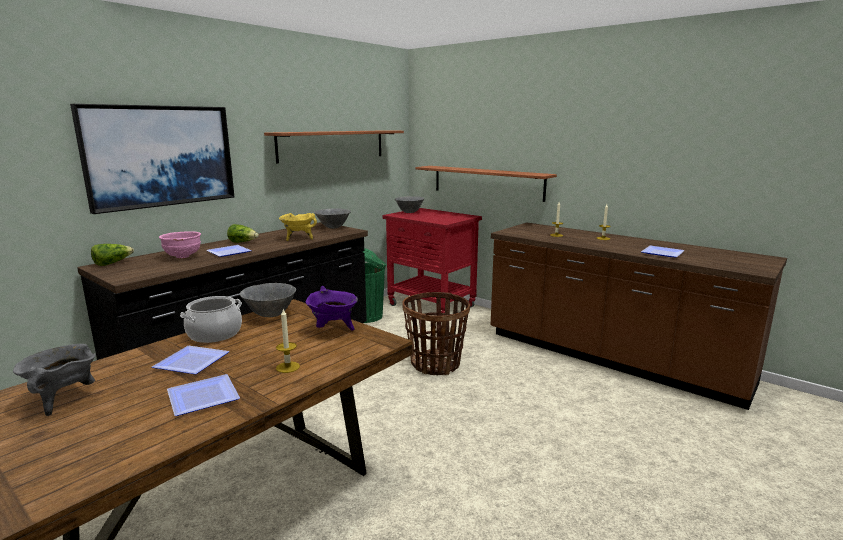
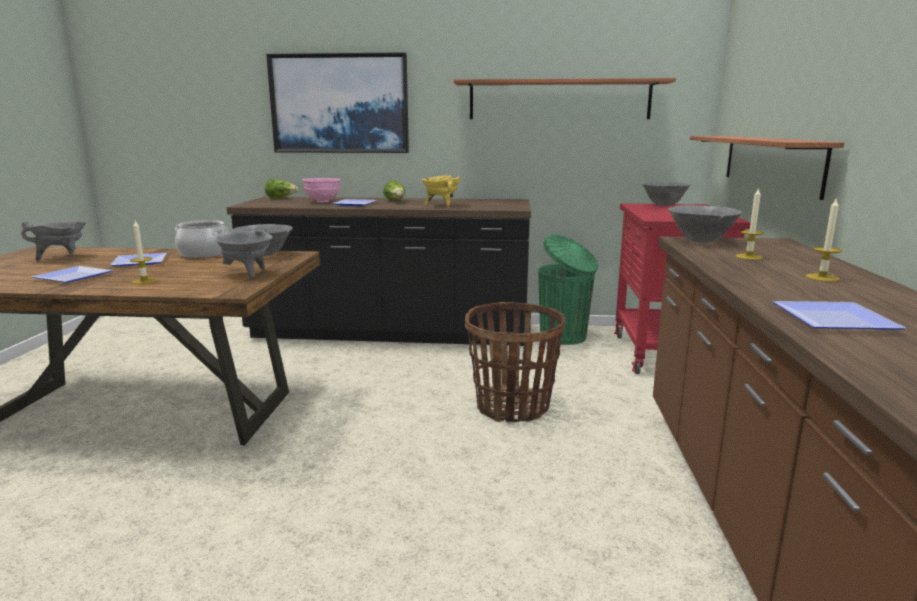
camera: 55 degrees right, 0 degrees up
(333, 228) = (511, 204): grey bowl -> grey bowl (701, 241)
(333, 330) = (247, 274): purple cooking pot -> grey cooking pot

